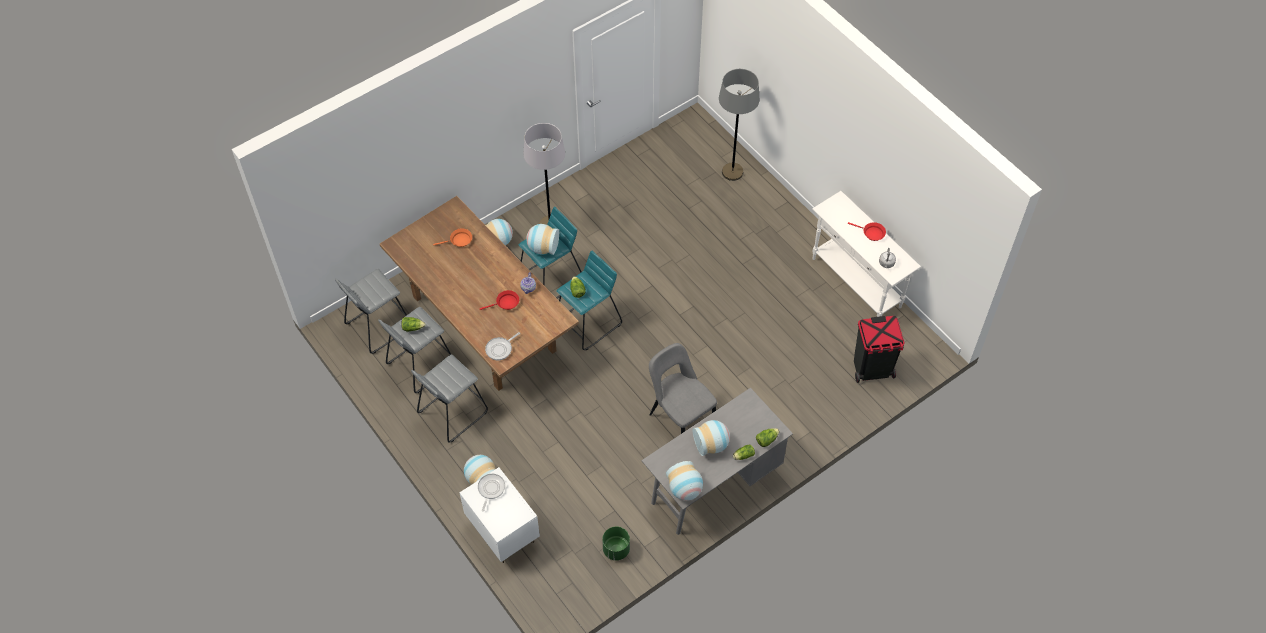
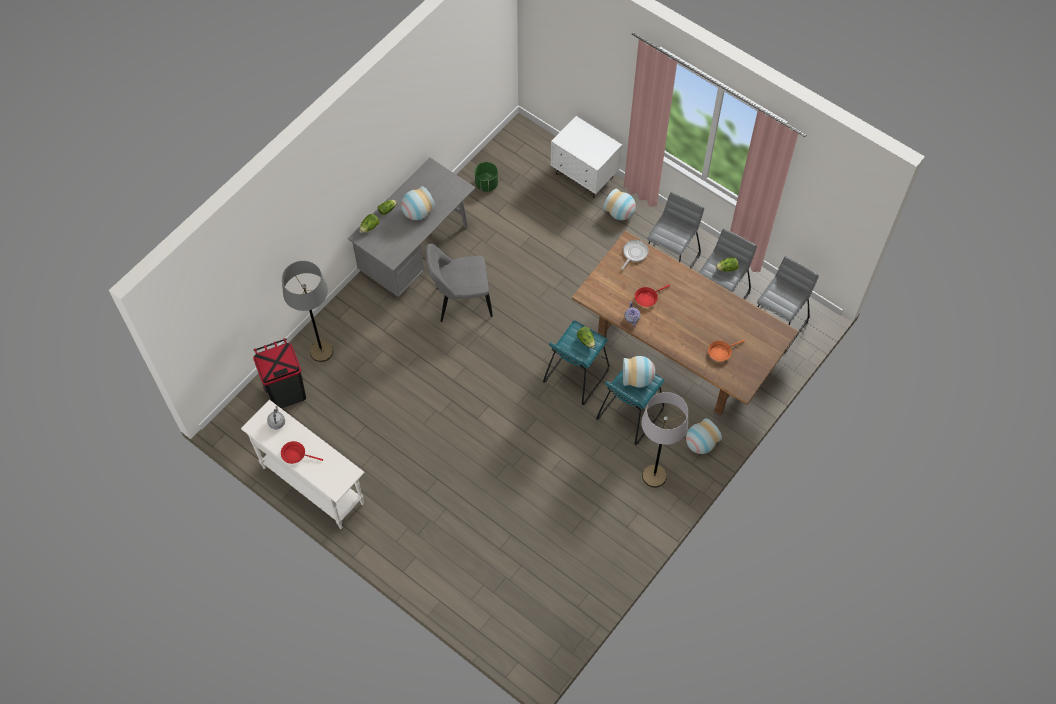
camera: 165 degrees right, 5 degrees up
(490, 489) = (597, 152): frying pan -> none
(680, 419) = (461, 302): grey chair -> grey chair turned 135 degrees clockwise
(685, 490) = (431, 171): vase -> none
(732, 172) = (473, 596): grey floor lamp -> grey floor lamp (321, 352)

